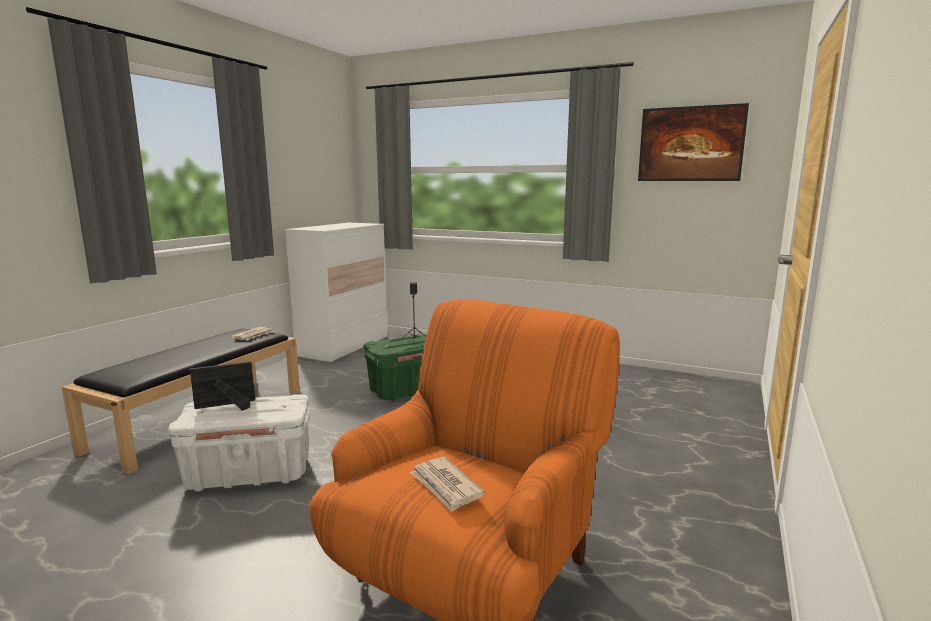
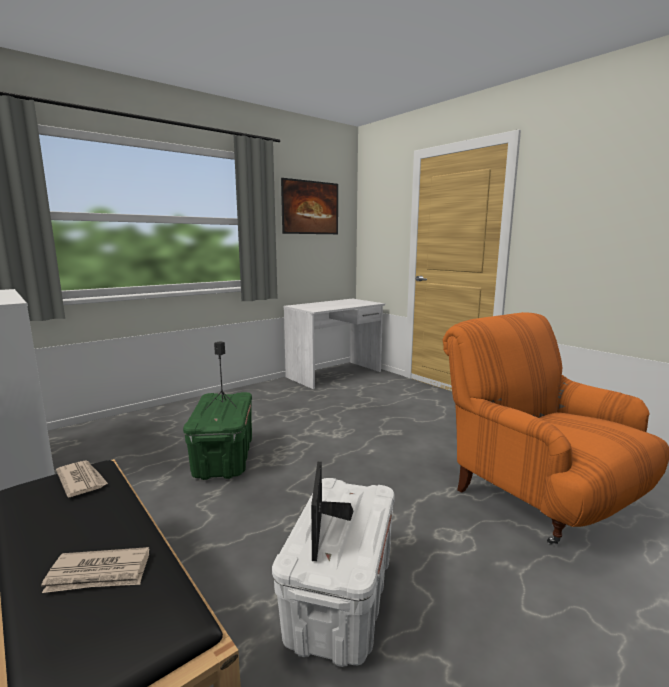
camera: 65 degrees left, 0 degrees up
(446, 486) = (603, 425): newspaper -> newspaper (99, 574)
(681, 383) = (335, 374): none -> white desk

